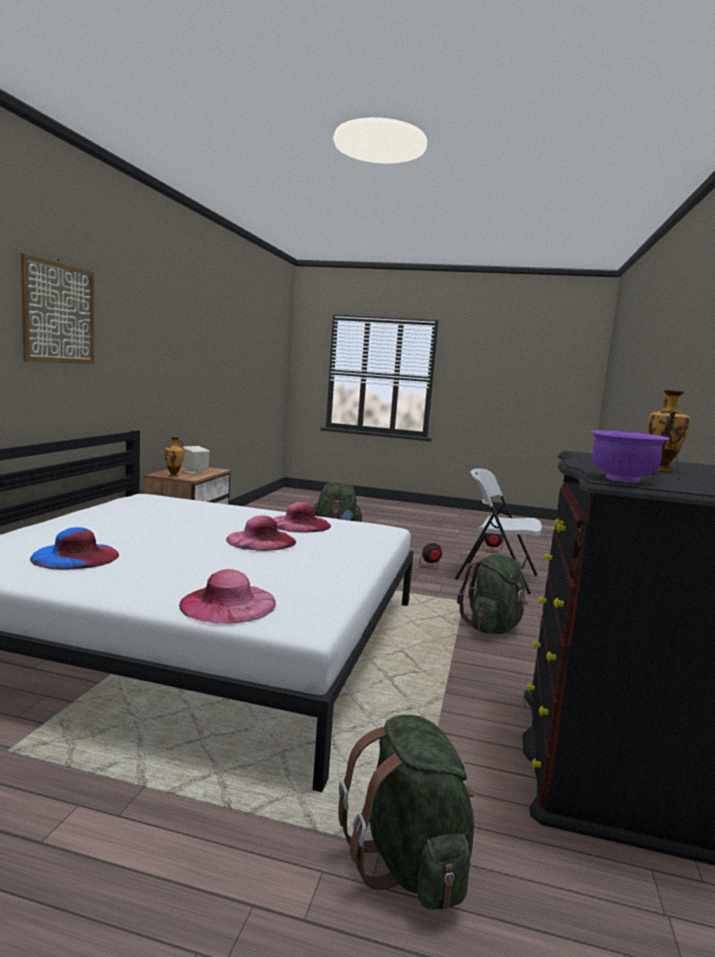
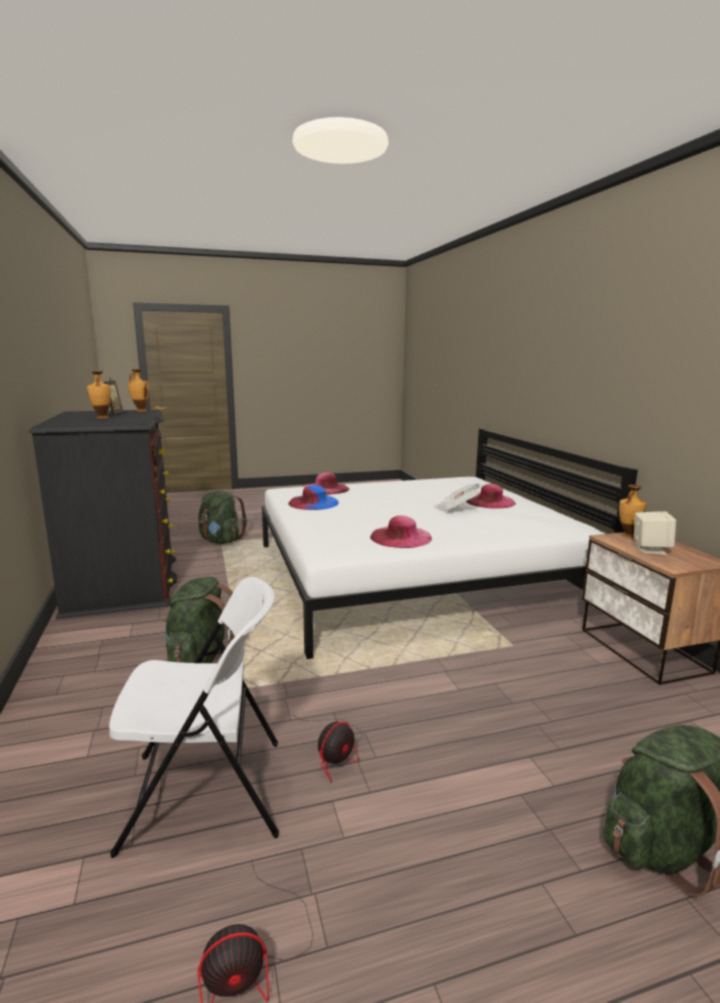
camera: 150 degrees right, 5 degrees up
(59, 311) = (578, 344): picture -> none
(75, 556) = (437, 488): blue hat -> blue hat (313, 503)
(171, 527) = (456, 509): none -> newspaper
(261, 540) = (387, 516): pink hat -> pink hat (490, 501)
(622, 479) = (140, 411): purple bowl -> vase

